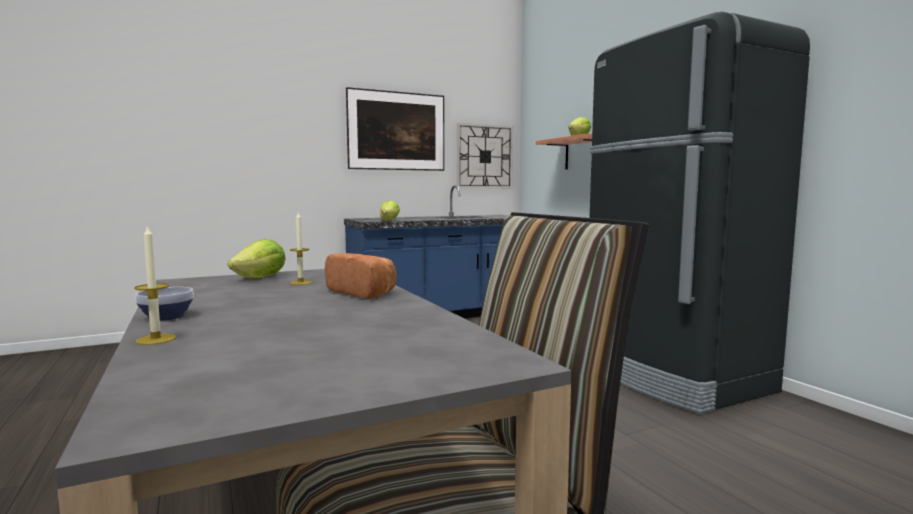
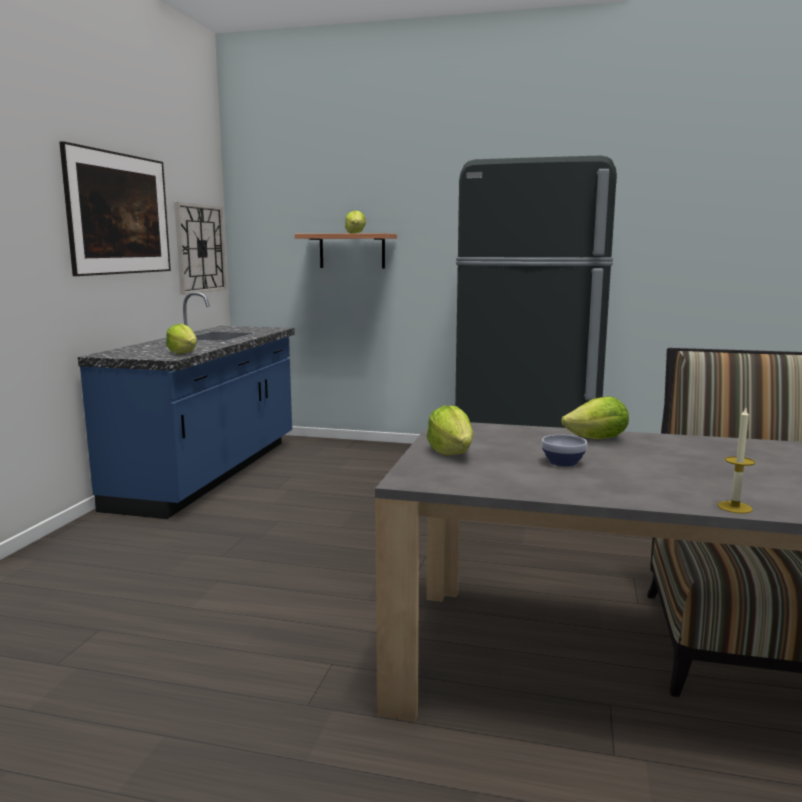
camera: 50 degrees left, 5 degrees up
(165, 317) = (640, 499): bowl -> bowl (564, 463)
(300, 282) = (509, 446): candle -> none
(364, 292) = (597, 439): bread -> lettuce

